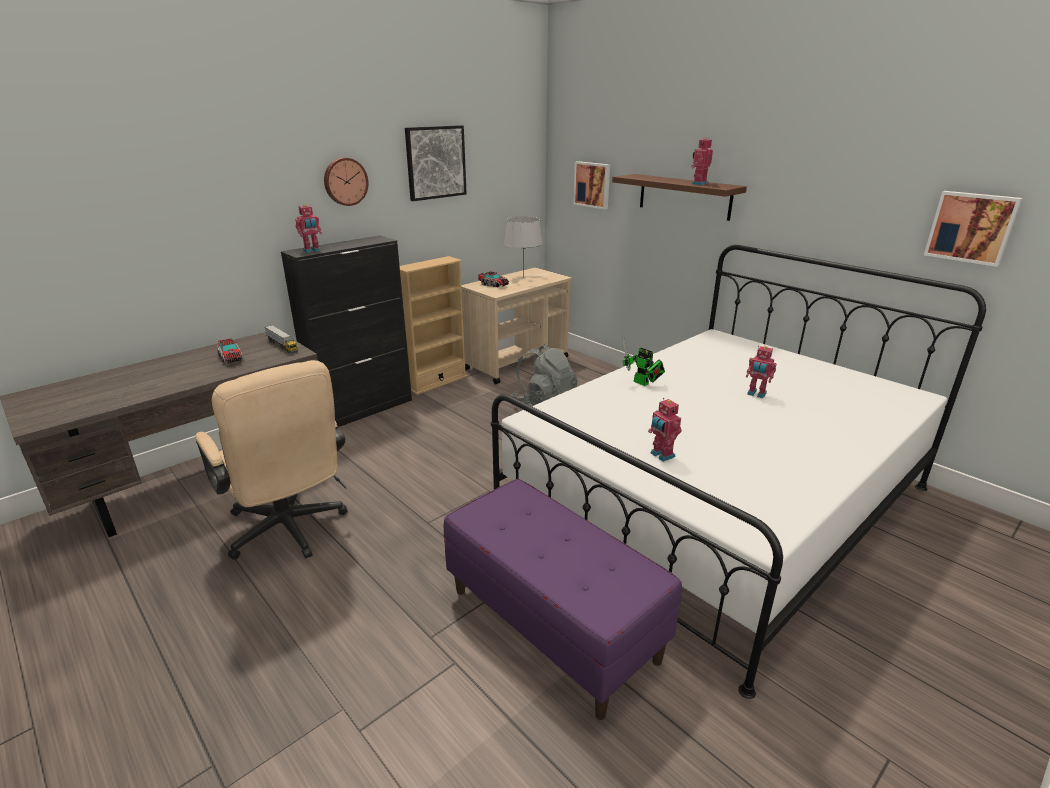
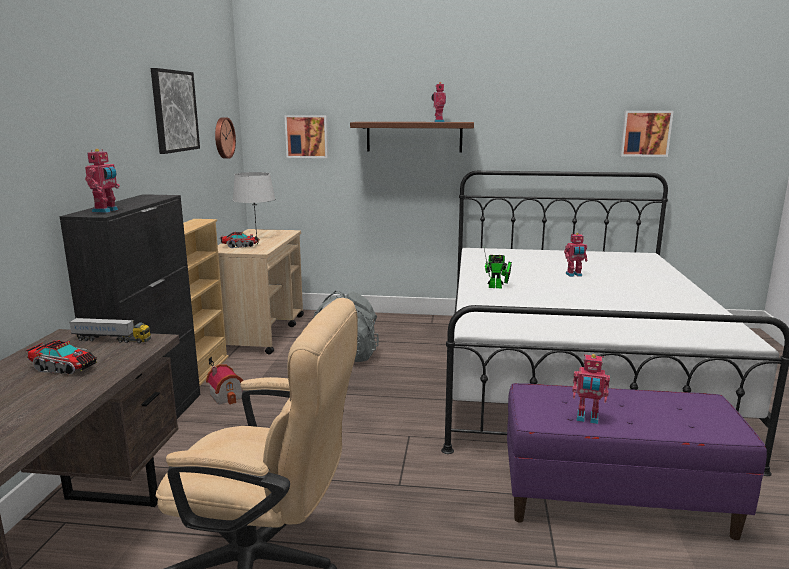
camera: 40 degrees left, 10 degrees down
(345, 181) = (108, 126): wall clock -> wall clock (223, 138)
(426, 407) = (228, 395): none -> toy house
(661, 455) = (605, 321): toy robot -> toy robot (587, 419)

